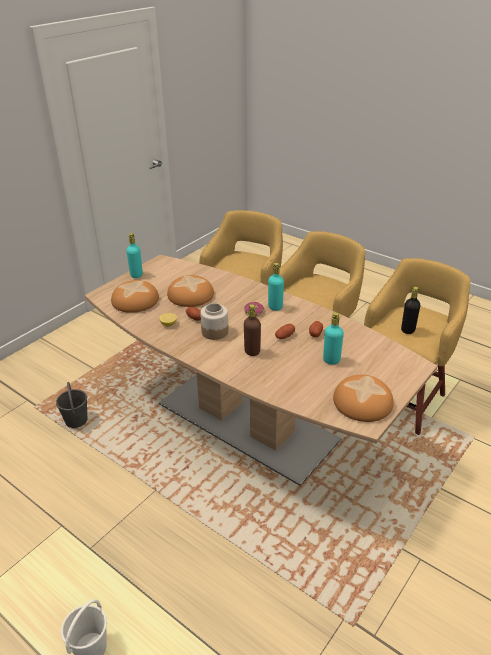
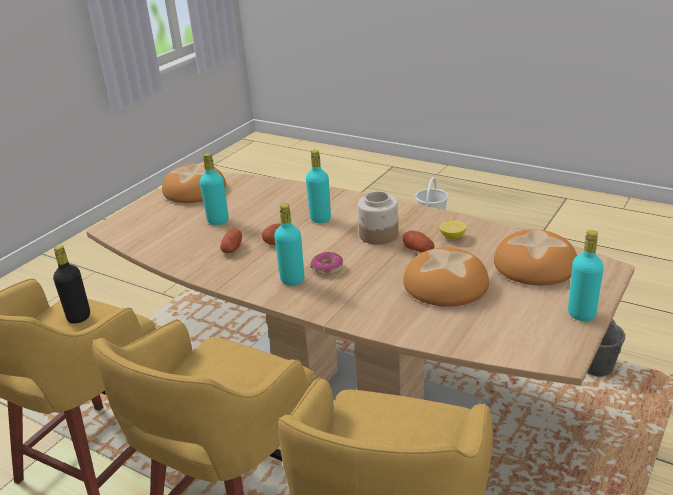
camera: 175 degrees right, 5 degrees down
(252, 351) = (320, 219): brown bottle -> turquoise bottle

